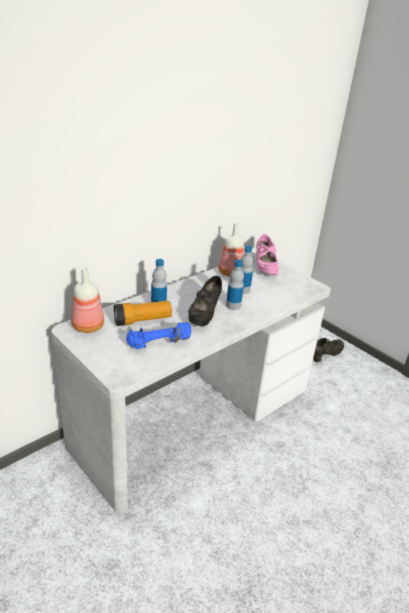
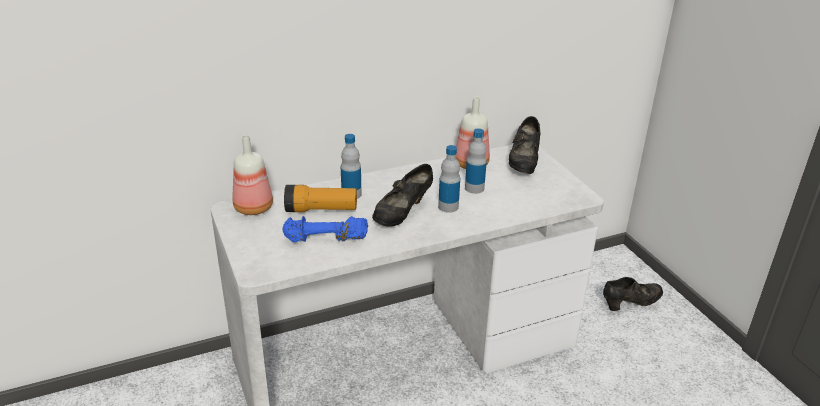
camera: 20 degrees right, 0 degrees up
(265, 268) = (523, 163): pink shoe -> black shoe

